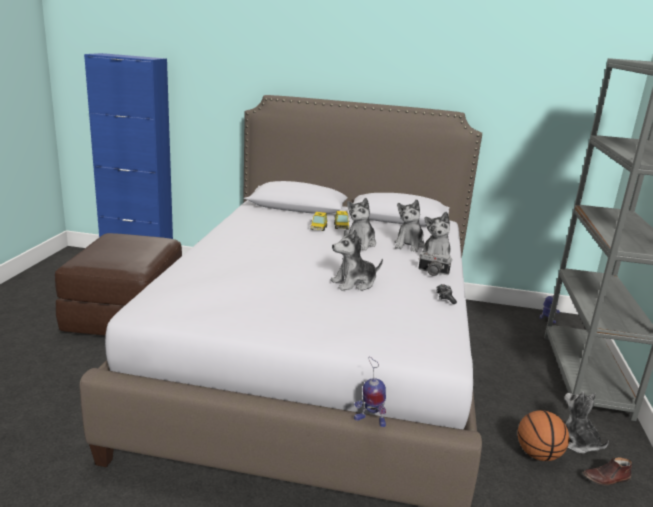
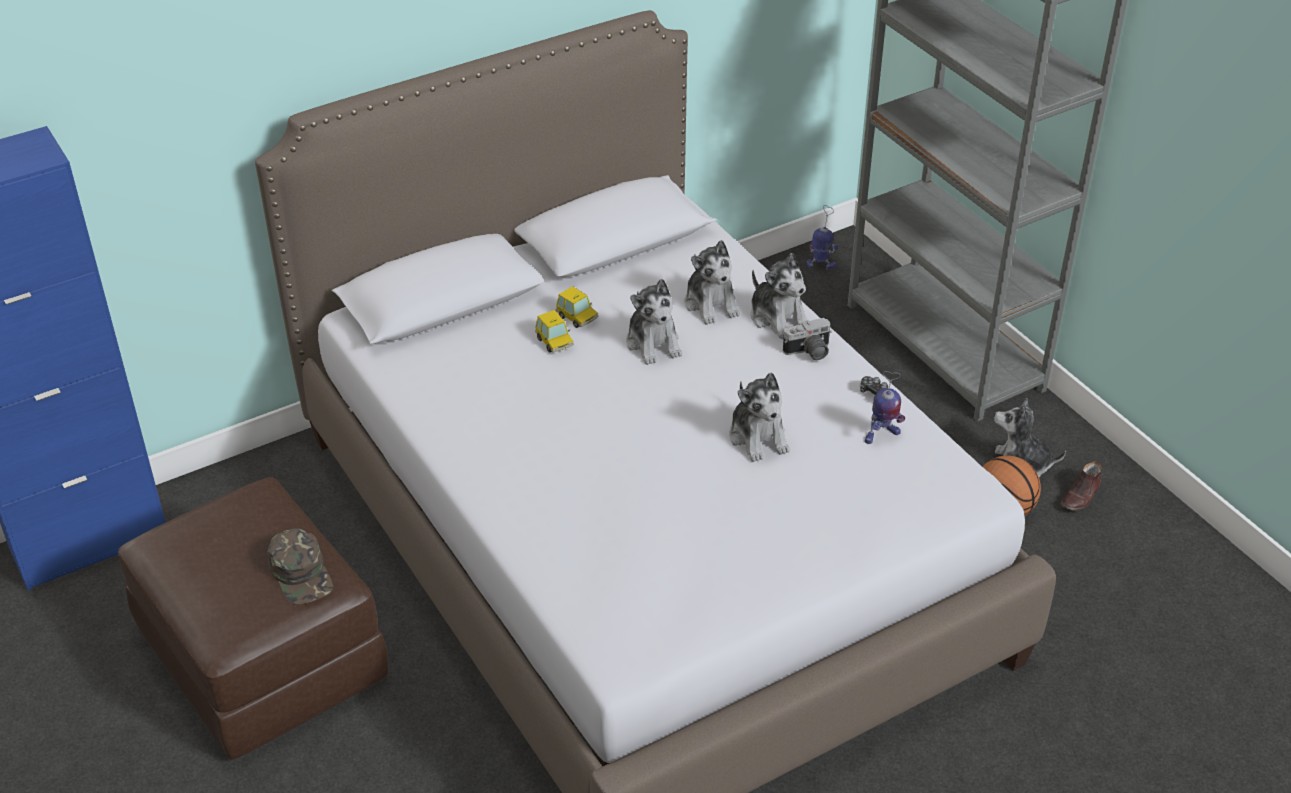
camera: 40 degrees left, 20 degrees up
(131, 260) = (302, 573): none -> green cap
(354, 283) = (758, 437): plush toy -> plush toy turned 45 degrees counterclockwise
(369, 421) = (942, 615): toy robot -> toy robot (881, 436)

